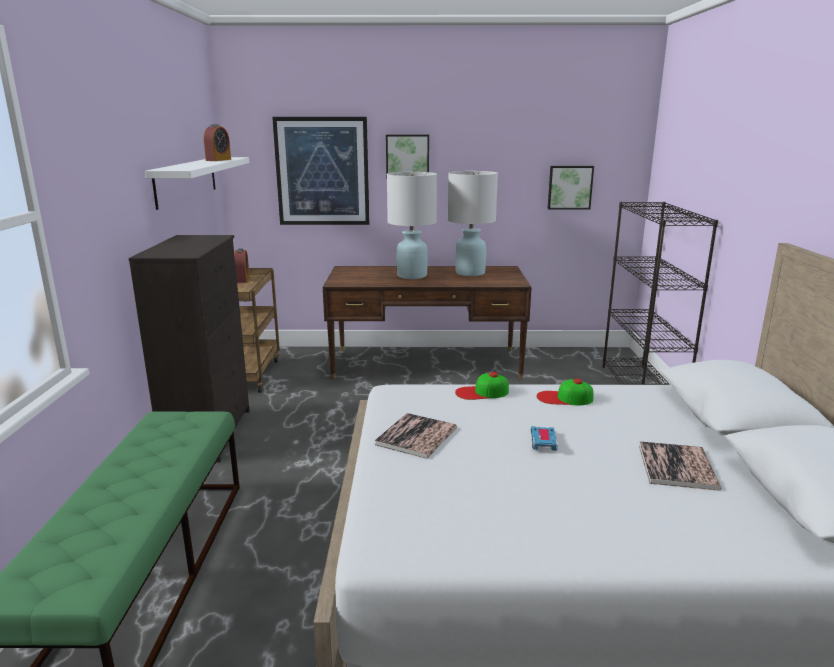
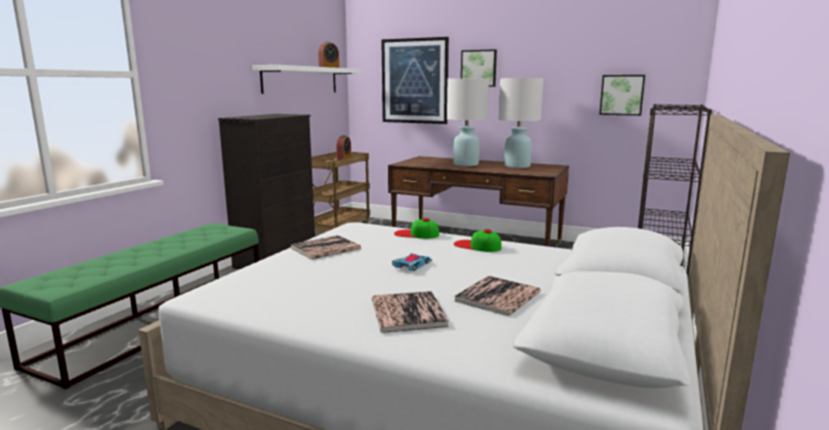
camera: 25 degrees right, 5 degrees down
(633, 512) = (408, 313): none -> book

